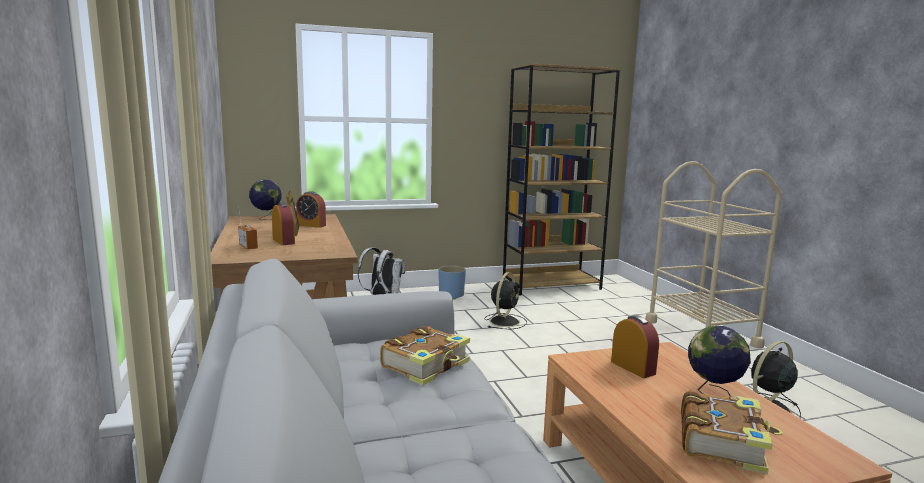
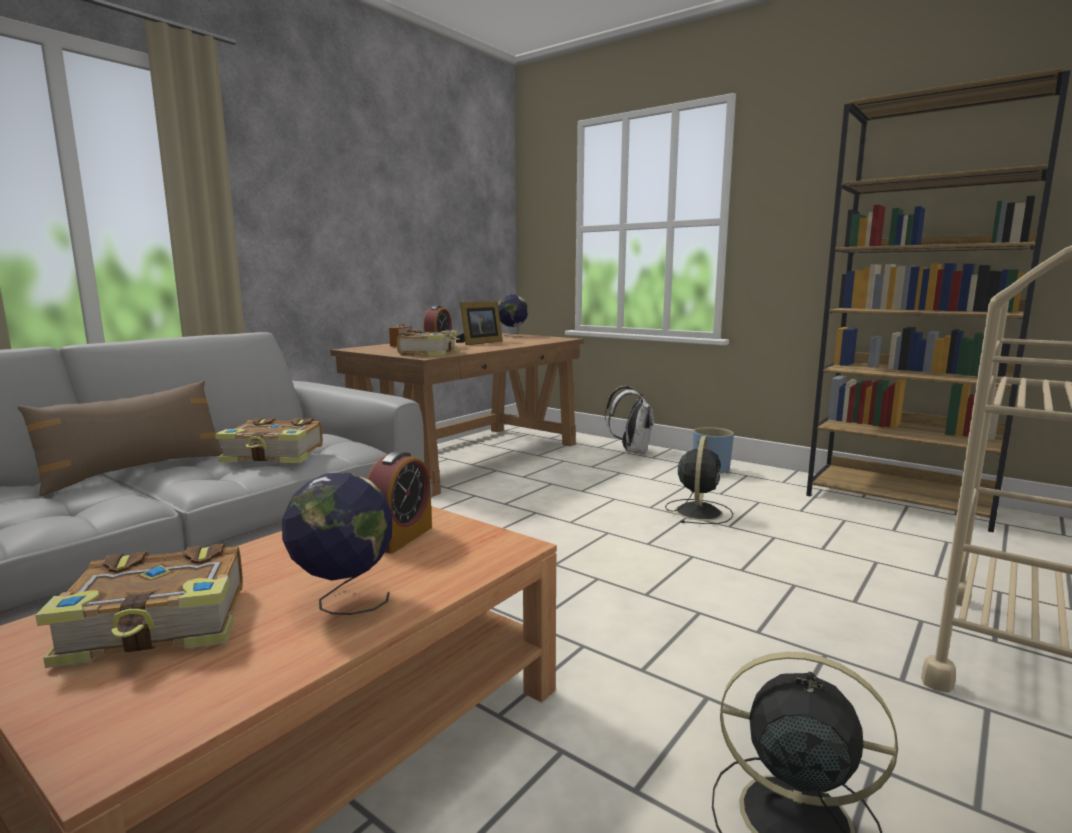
camera: 55 degrees right, 0 degrees up
(311, 225) = (516, 342): alarm clock -> none
(319, 249) = (430, 353): none -> book
(387, 422) = (136, 471): none -> brown pillow
(505, 321) = (698, 511): black fan -> black fan turned 60 degrees counterclockwise

